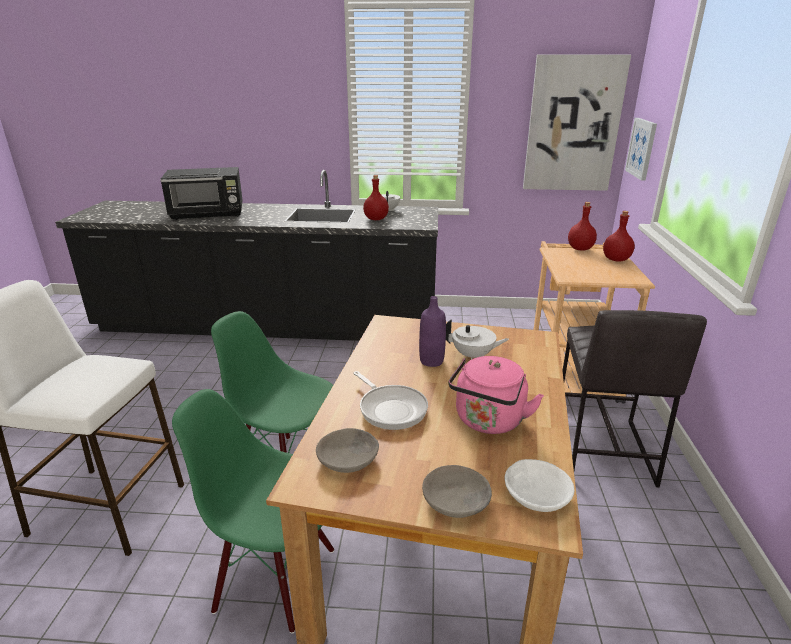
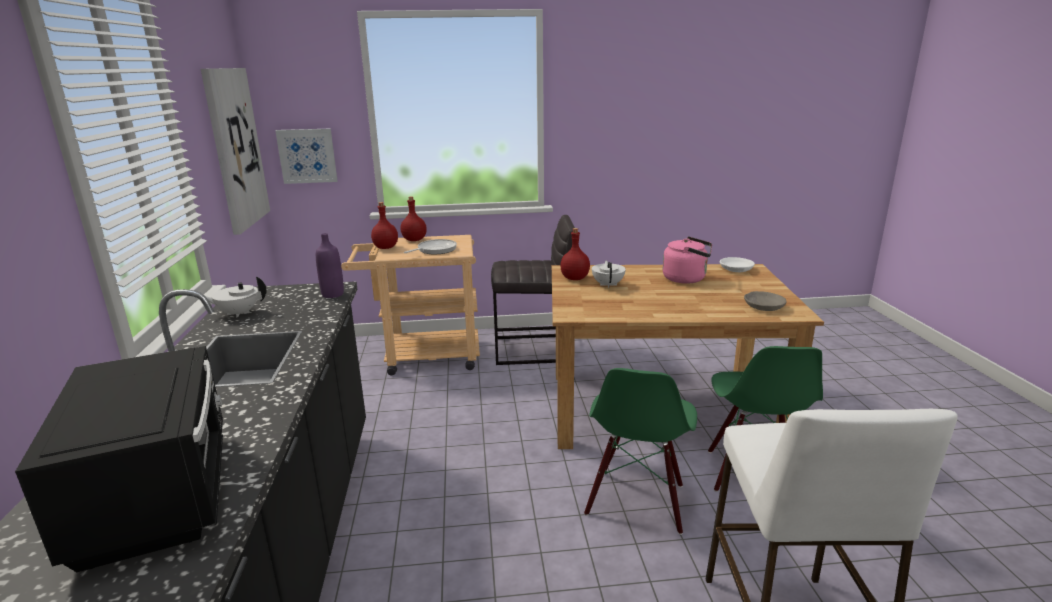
camera: 100 degrees left, 5 degrees down
(376, 219) = (290, 315): red bottle -> red bottle (574, 278)
(391, 408) = (701, 301): frying pan -> frying pan (435, 250)
(431, 361) = (626, 295): purple bottle -> purple bottle (333, 294)
(456, 501) = (762, 282): grey bowl -> none

